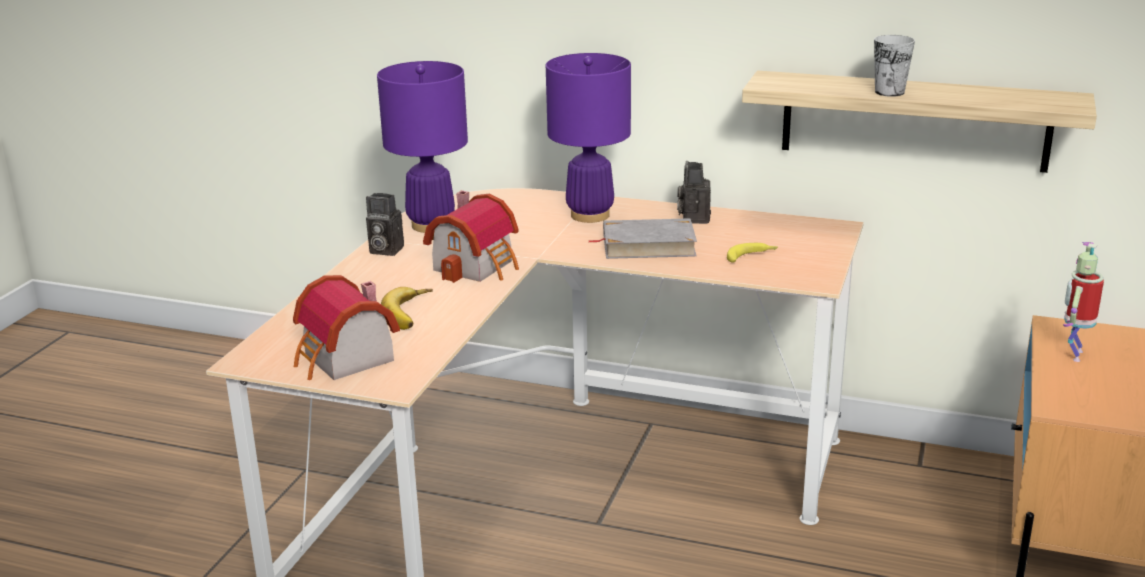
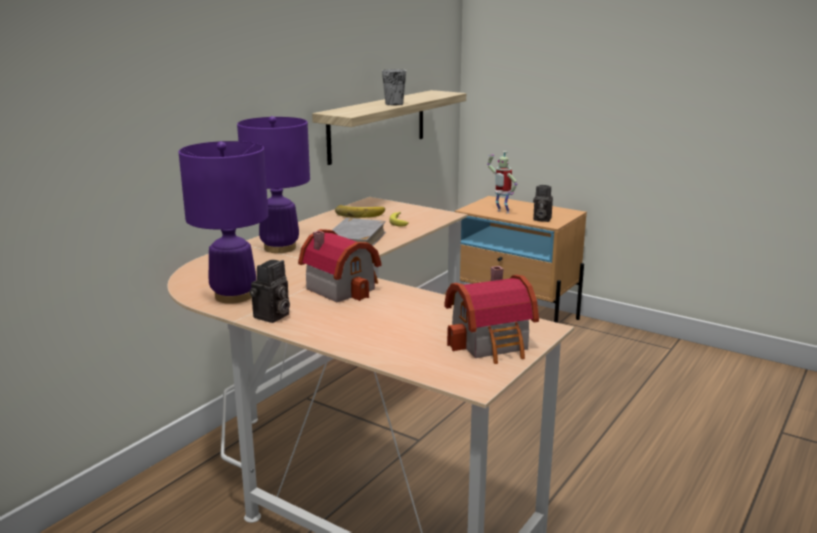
camera: 75 degrees left, 5 degrees down
(412, 313) = (418, 315): banana -> banana (360, 213)
(693, 218) = (320, 225): camera -> camera (541, 219)

